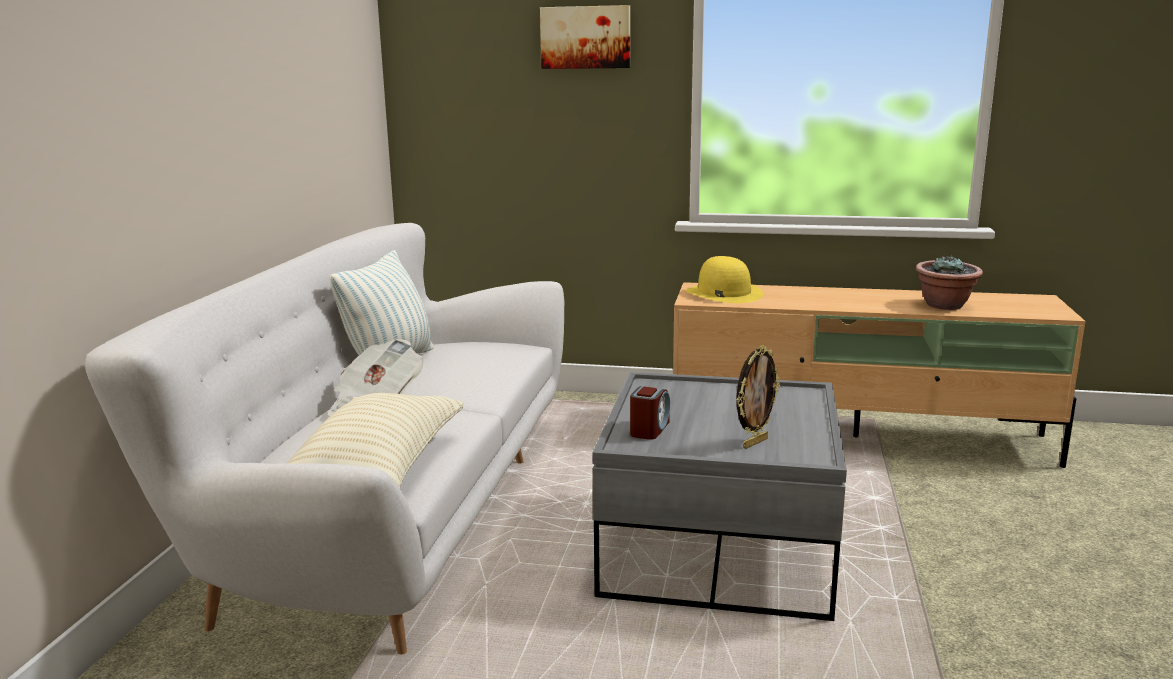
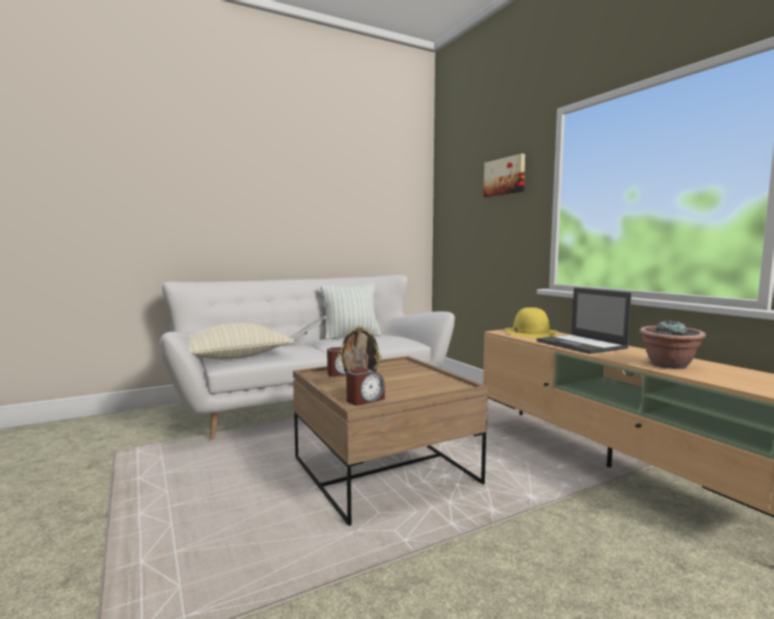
camera: 50 degrees right, 10 degrees down
(718, 550) = (384, 471): grey coffee table -> brown coffee table
(797, 450) = (365, 400): none -> alarm clock
(820, 299) = (581, 345): none -> laptop

